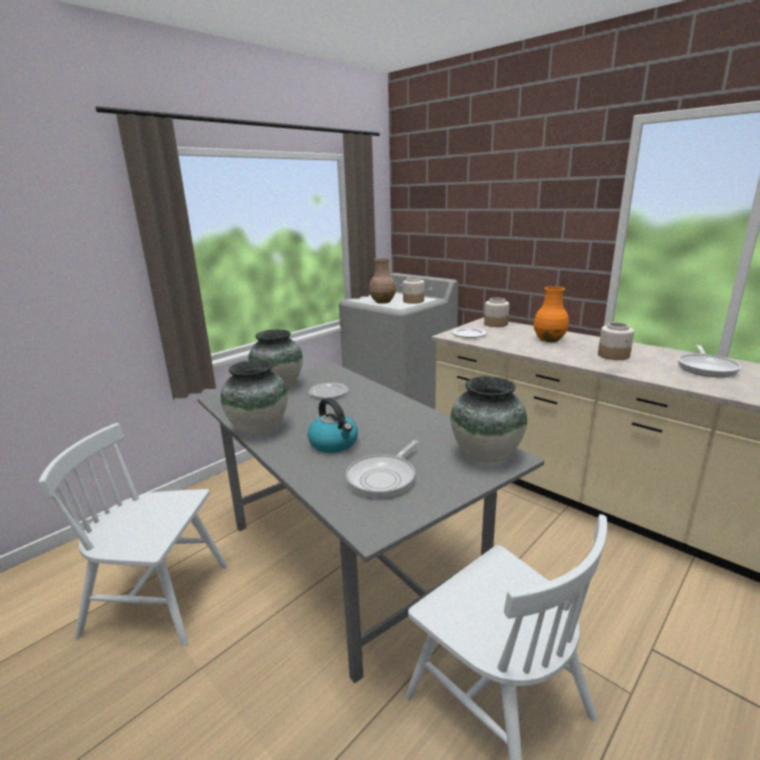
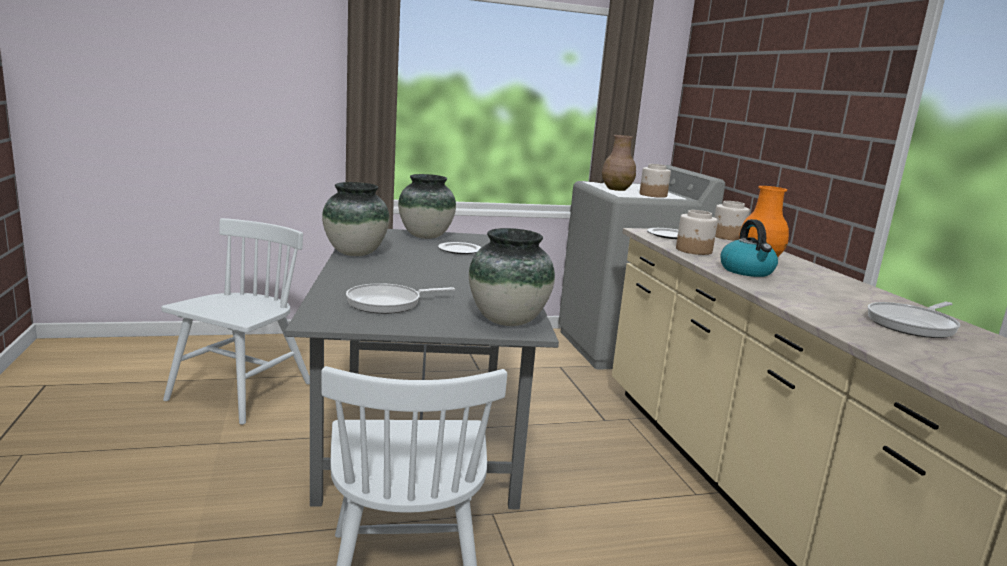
camera: 30 degrees right, 5 degrees down
(158, 599) = (241, 392): white chair -> white chair turned 75 degrees clockwise
(334, 443) = (394, 276): kettle -> kettle (747, 271)
(614, 355) = (806, 287): jar -> jar (694, 250)

